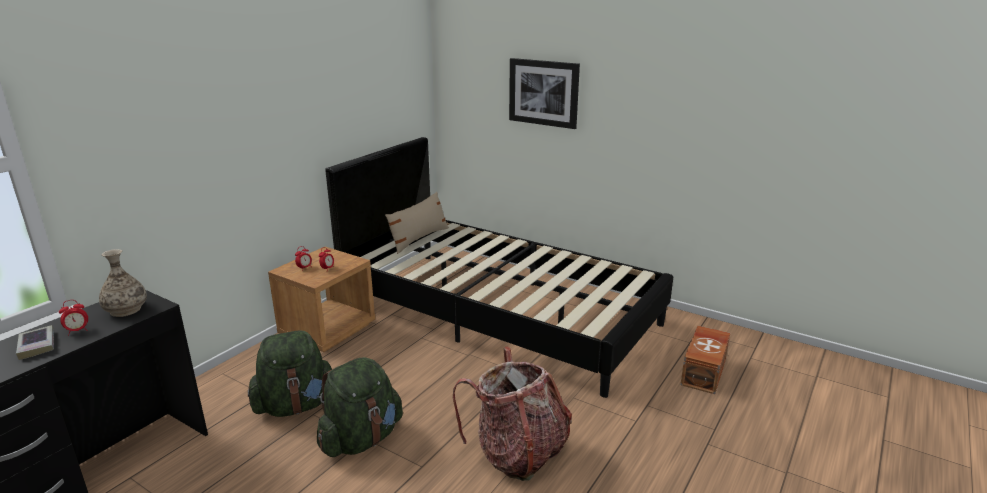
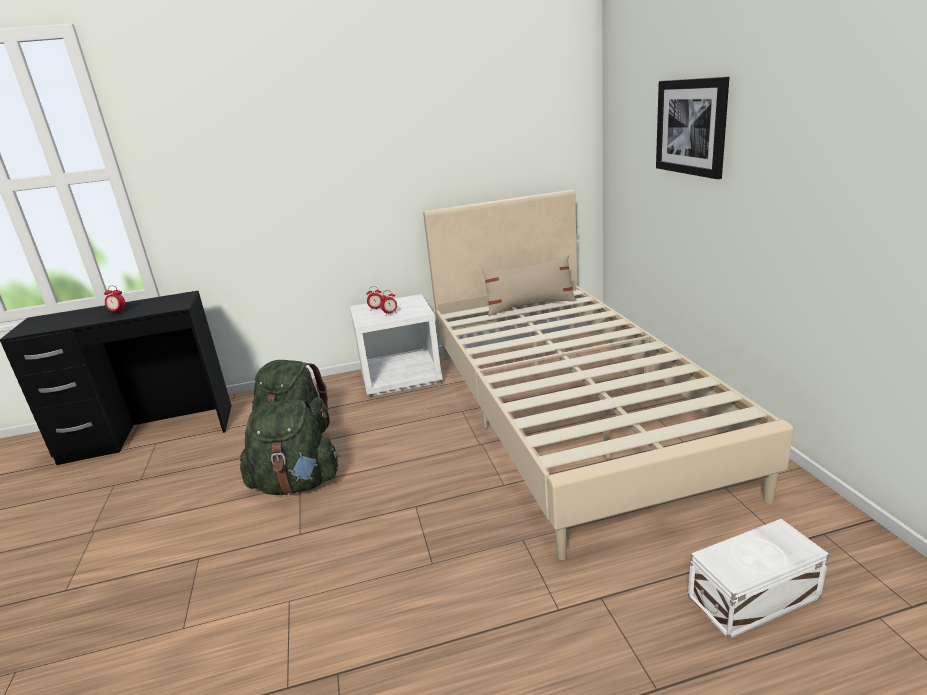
camera: 45 degrees right, 0 degrees up
(37, 345) = (89, 316): book -> none
(126, 309) = (161, 304): vase -> none
(328, 330) = (401, 377): brown nightstand -> white nightstand
(498, 313) = (568, 411): black bed -> beige bed
(517, 453) = (386, 569): backpack -> none
(705, 371) = (756, 597): brown storage box -> white storage box

